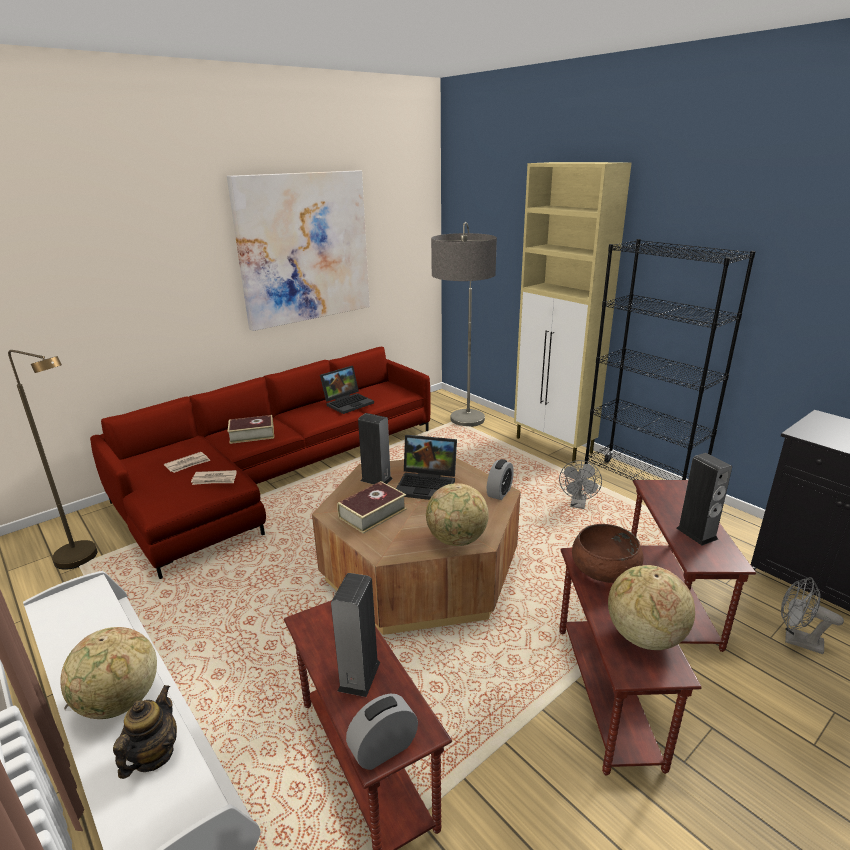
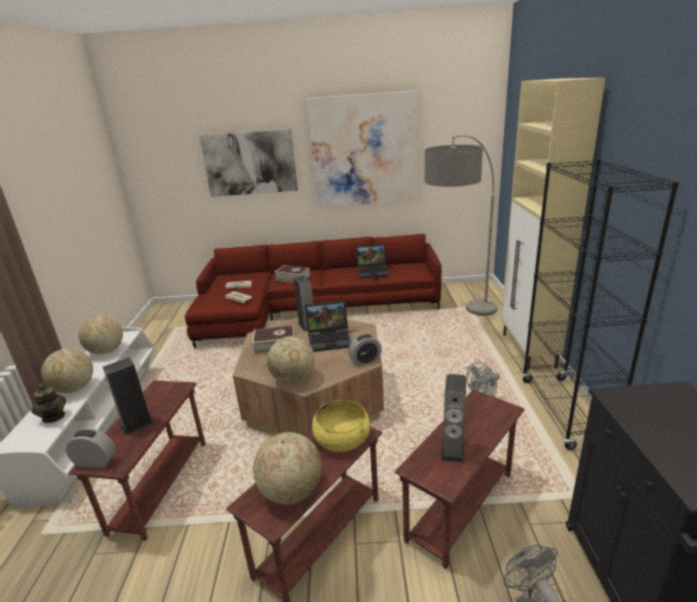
camera: 40 degrees right, 0 degrees up
(84, 559) = (180, 325): brown floor lamp -> none
(87, 627) = (106, 351): none -> globe
(145, 275) = (250, 163): none -> picture
(153, 755) = (54, 417): teapot -> teapot turned 90 degrees clockwise
(428, 485) = (330, 339): laptop -> laptop turned 60 degrees counterclockwise
(605, 567) = (342, 437): brown bowl -> yellow bowl

